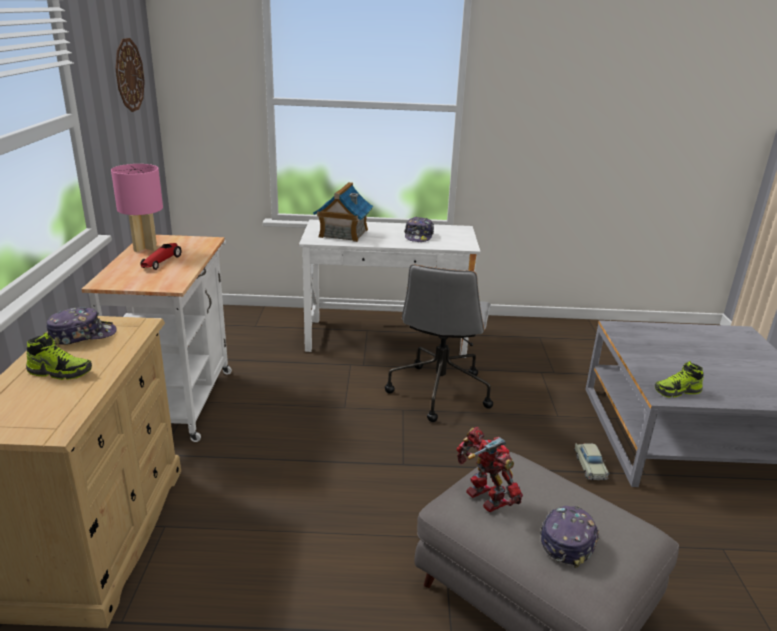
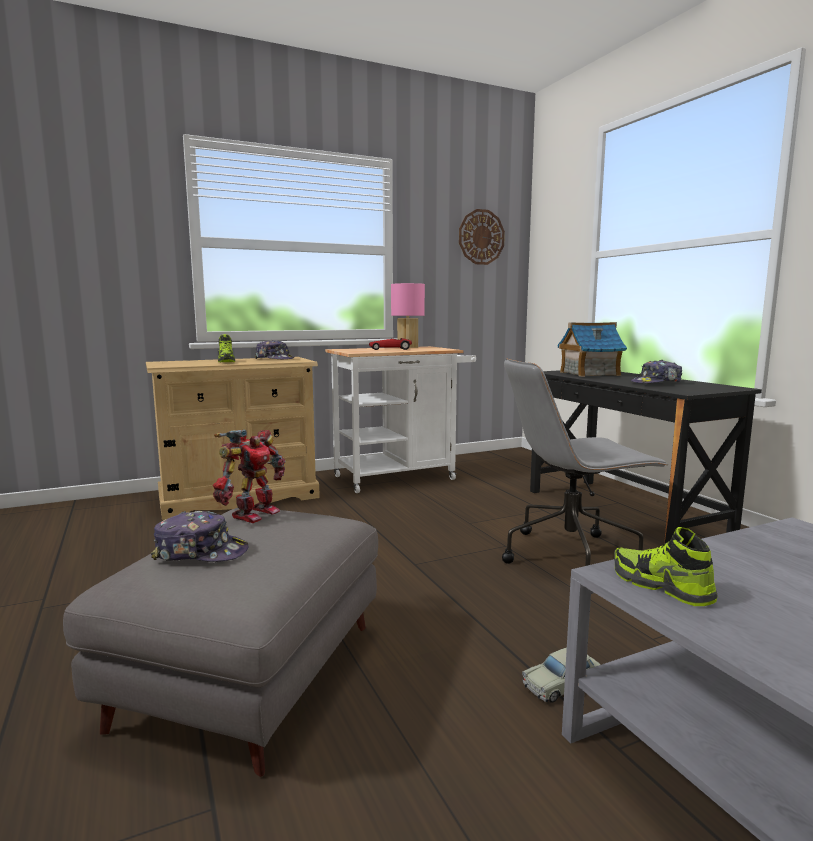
camera: 65 degrees right, 15 degrees down
(386, 338) = (623, 512): white desk -> black desk

